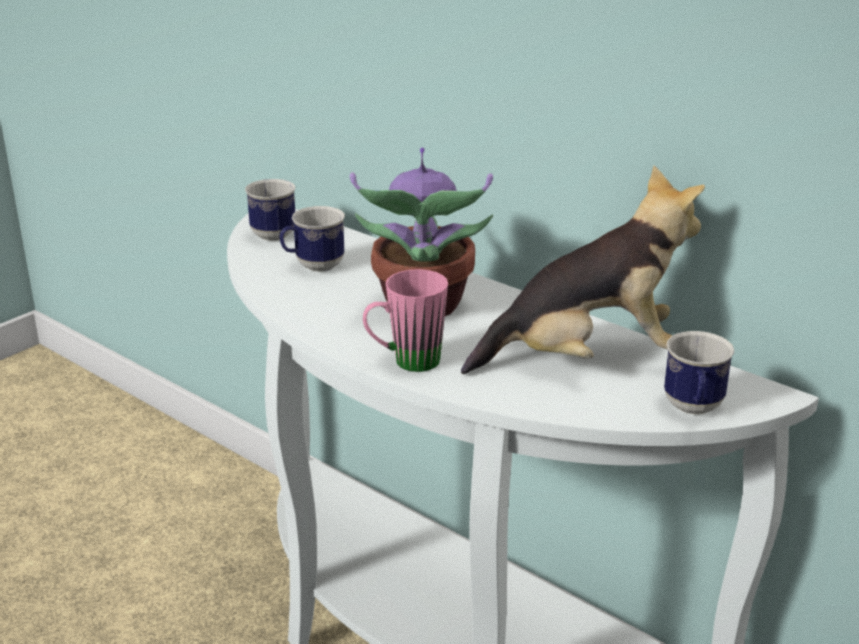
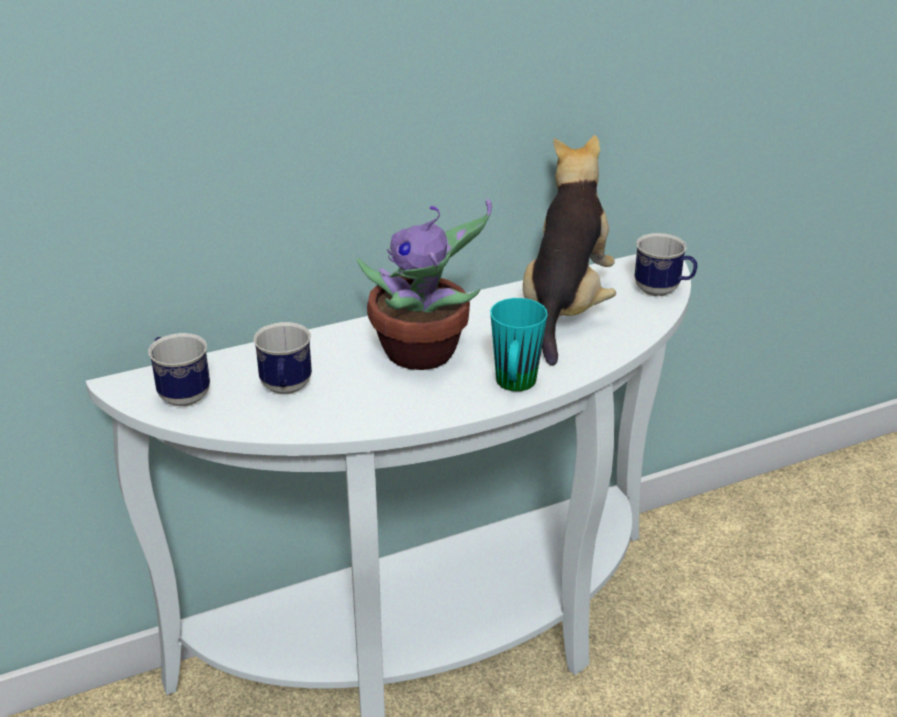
camera: 65 degrees left, 5 degrees up
(405, 362) = (514, 386): pink mug -> turquoise mug

